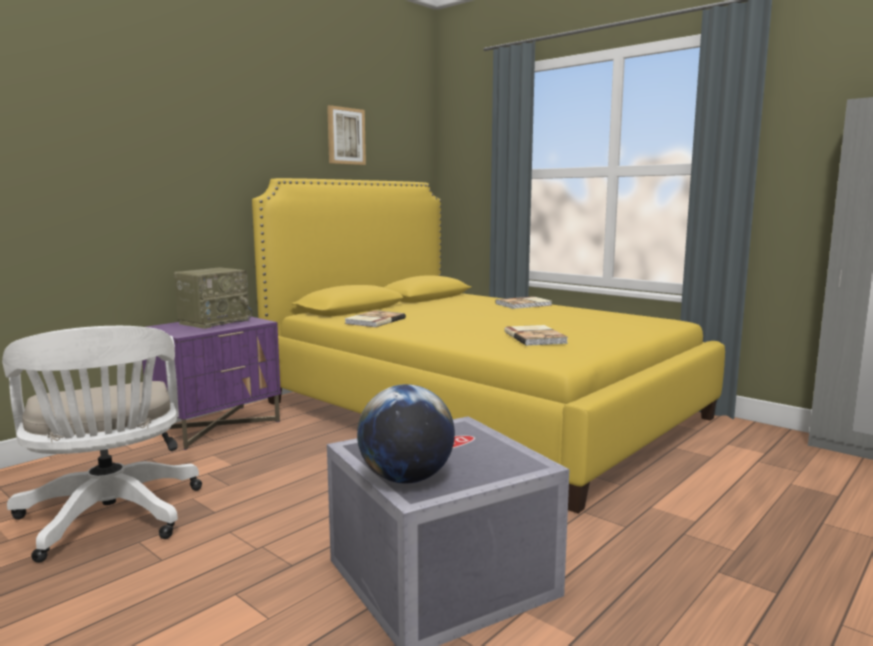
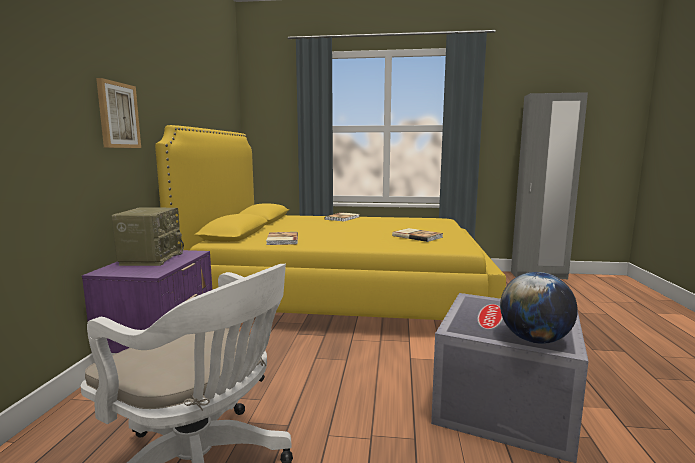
camera: 35 degrees left, 0 degrees up
(345, 136) = (199, 92): picture -> picture (118, 115)

